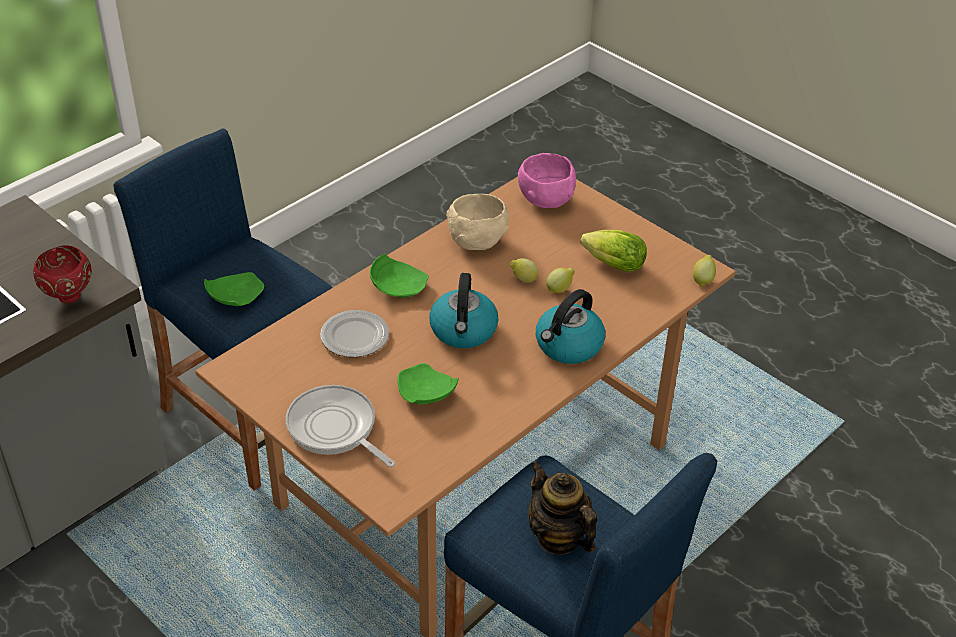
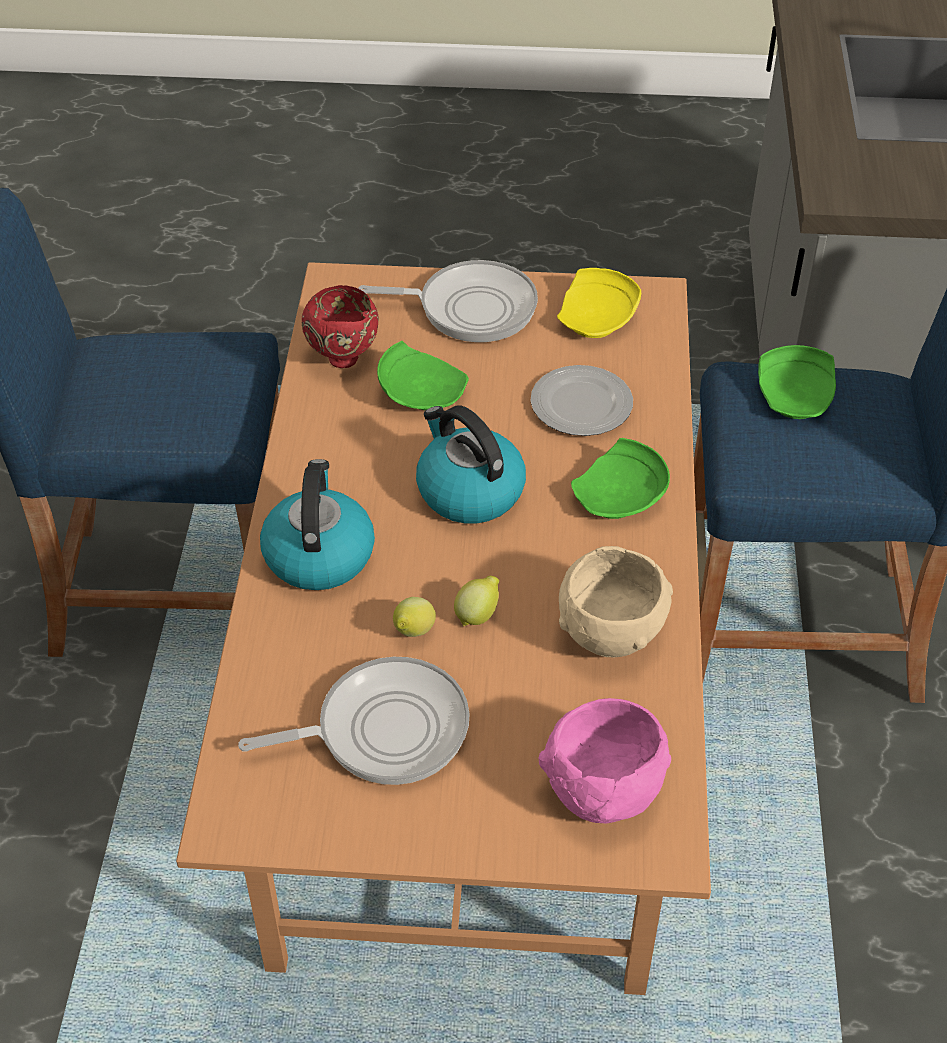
camera: 140 degrees right, 5 degrees up
(68, 298) = (844, 167): red bowl -> red bowl (343, 357)
(278, 376) = (597, 319): none -> yellow plate
(558, 536) = (149, 378): teapot -> none
(610, 264) = (383, 729): lettuce -> frying pan
(703, 280) = (216, 798): lemon -> none

